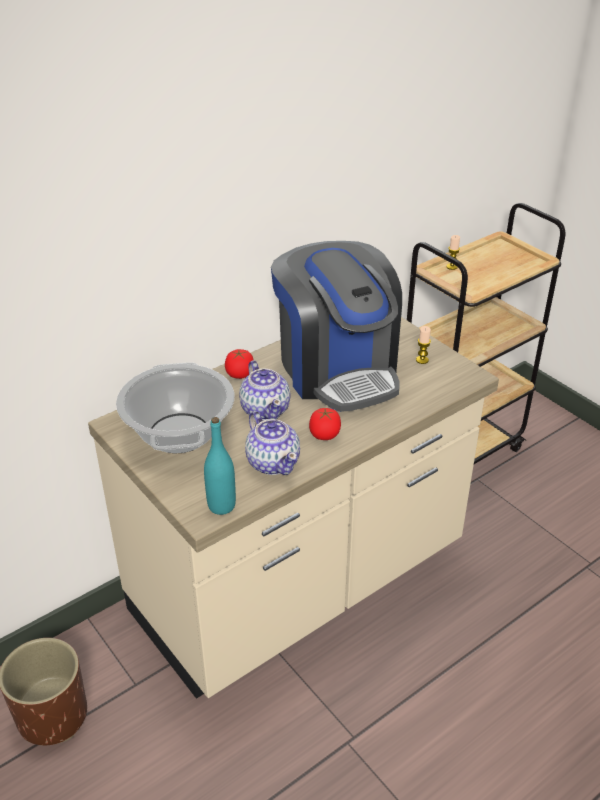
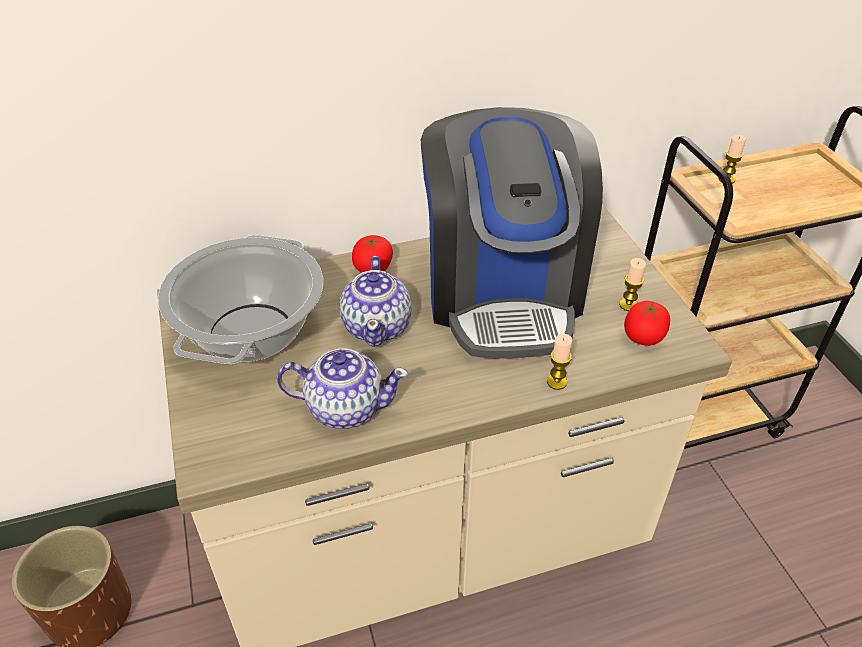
camera: 20 degrees right, 5 degrees up
(221, 506) = (240, 455): turquoise bottle -> none
(273, 462) = (344, 407): teapot -> teapot turned 75 degrees counterclockwise
(324, 434) = (435, 384): tomato -> tomato (643, 337)
(400, 415) = (556, 382): none -> candle

